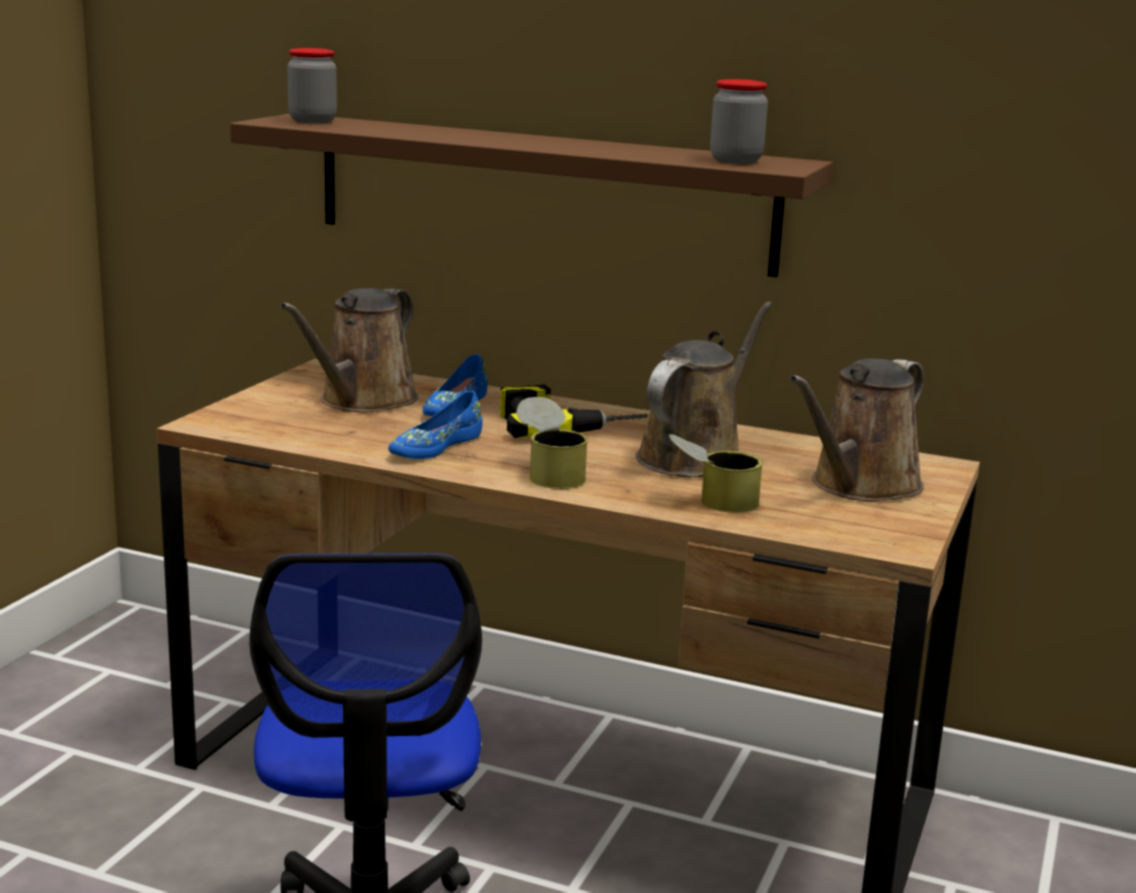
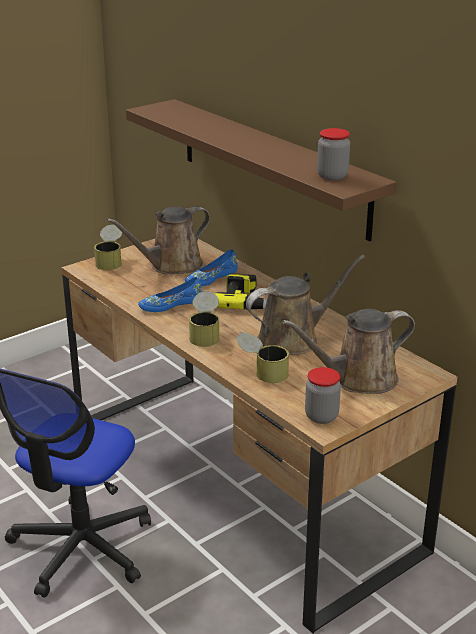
camera: 30 degrees right, 10 degrees up
(242, 409) = (110, 261): none -> can
(312, 121) = (169, 110): jar -> jar (321, 416)

